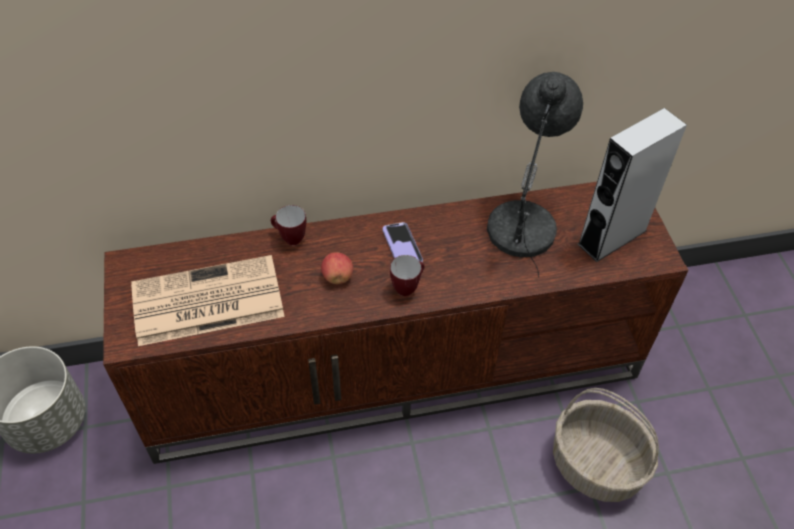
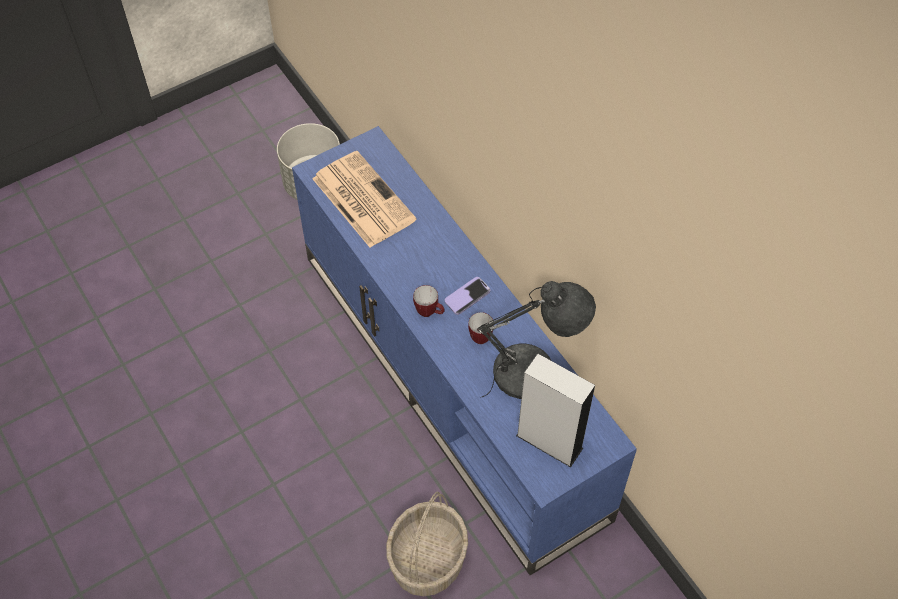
camera: 70 degrees right, 5 degrees up
(289, 238) = (440, 224): mug -> mug (480, 335)
(337, 277) = (419, 266): apple -> none
(395, 367) = (454, 382): brown tv stand -> blue tv stand

